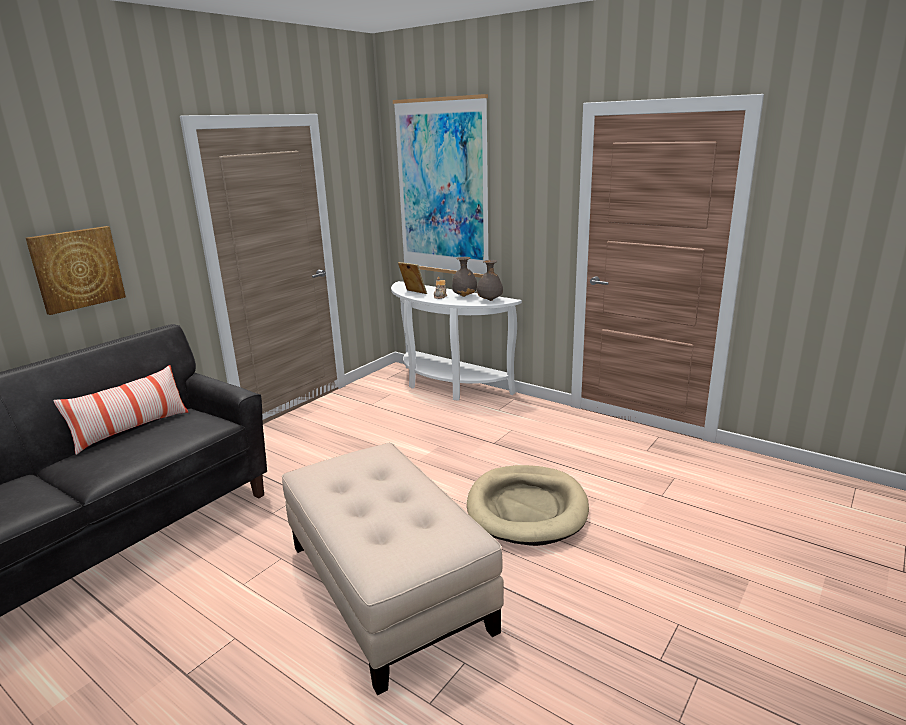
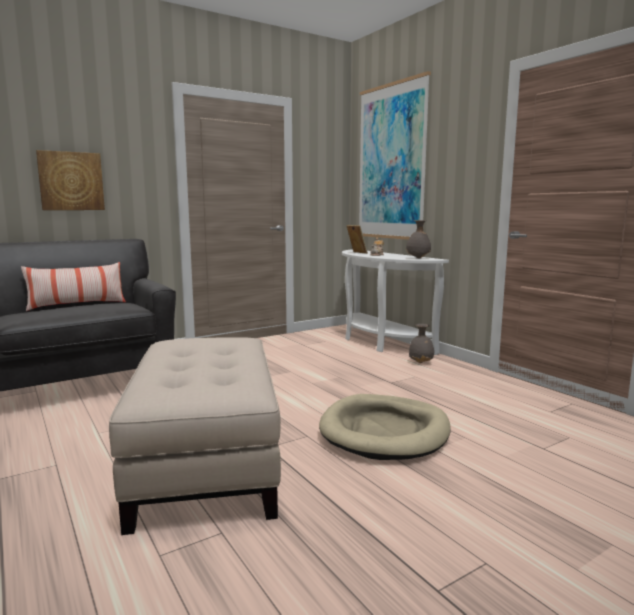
camera: 20 degrees right, 10 degrees down
(465, 296) = (399, 256): grey vase -> grey vase (421, 362)

